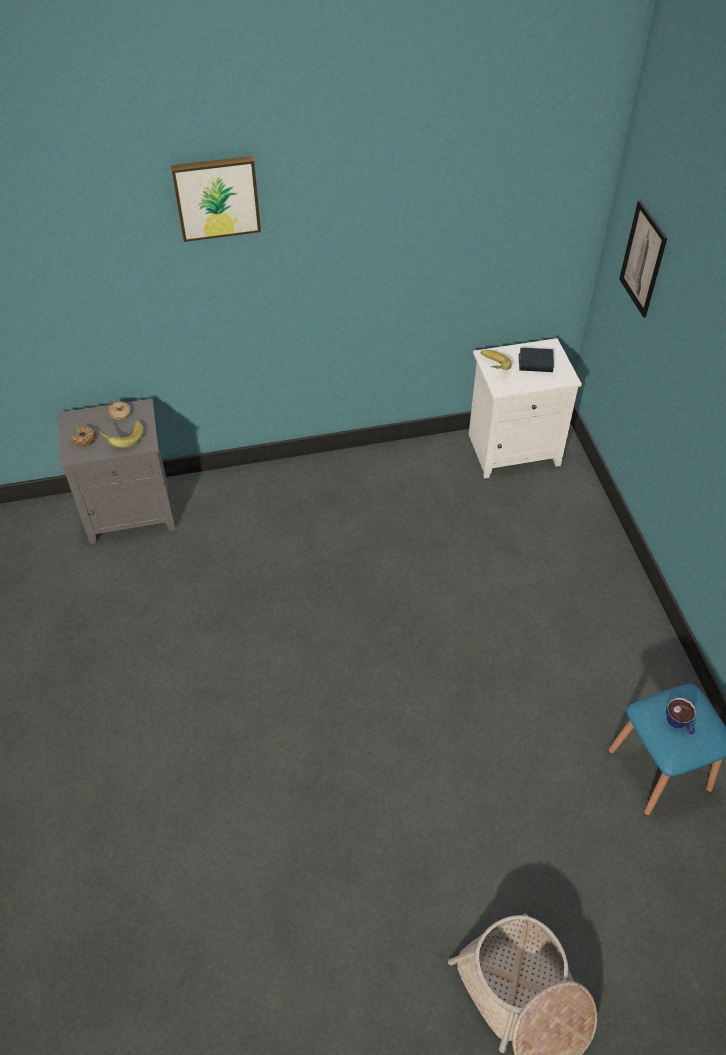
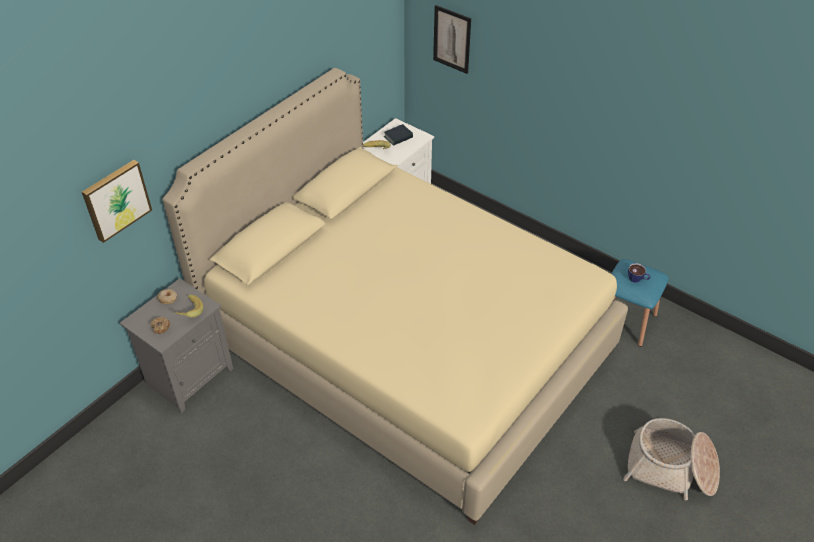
camera: 40 degrees left, 5 degrees down
(216, 197) = (202, 100): picture -> picture (115, 199)
(363, 619) = (406, 346): none -> beige bed

